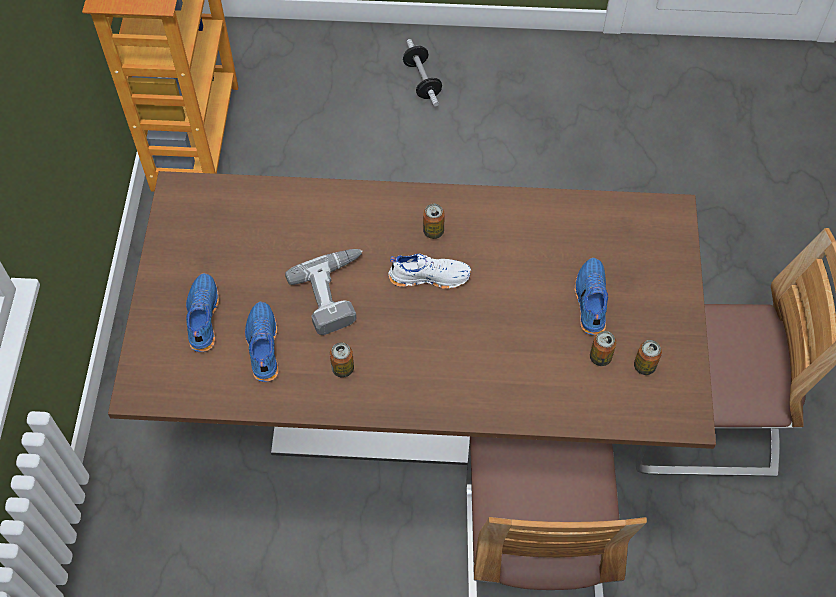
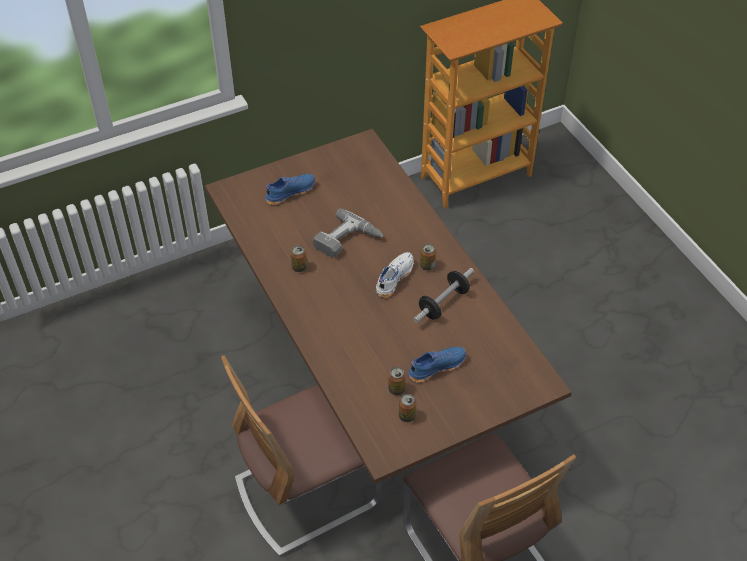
camera: 60 degrees right, 10 degrees down
(262, 346) = (289, 226): blue shoe -> none
(422, 81) = (623, 263): dumbbell -> dumbbell (443, 303)
(429, 276) = (393, 278): white shoe -> white shoe turned 120 degrees counterclockwise

